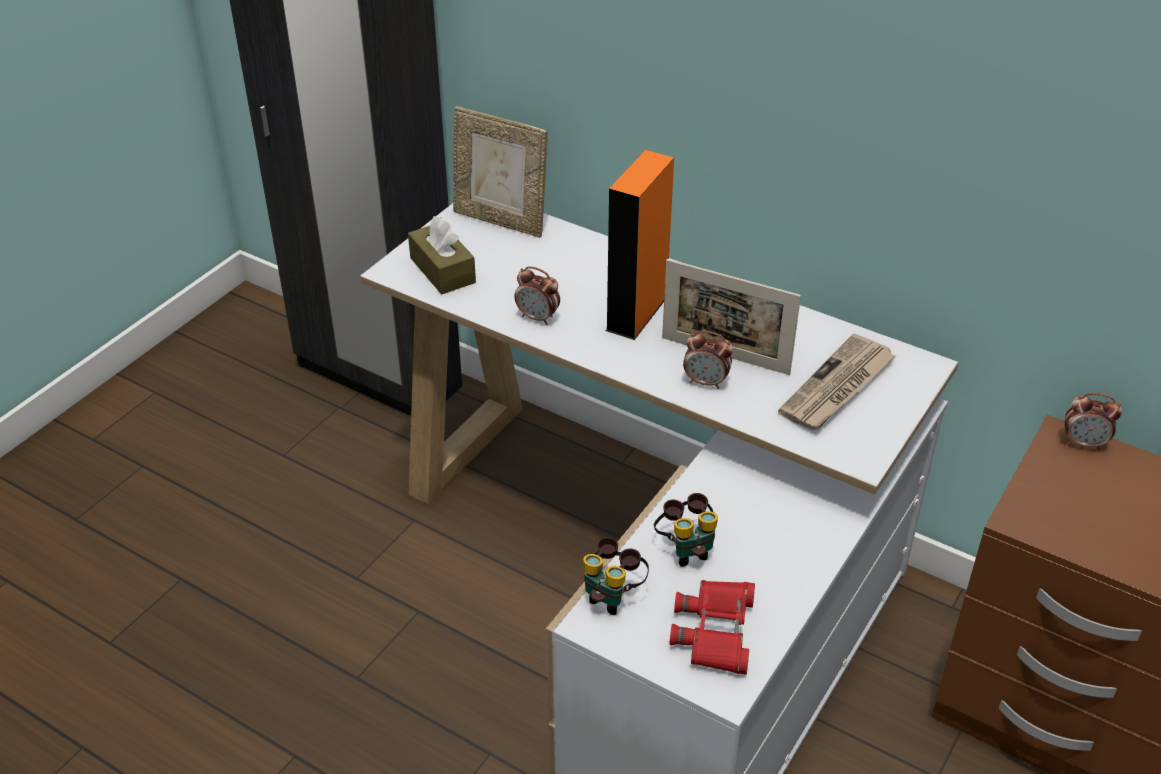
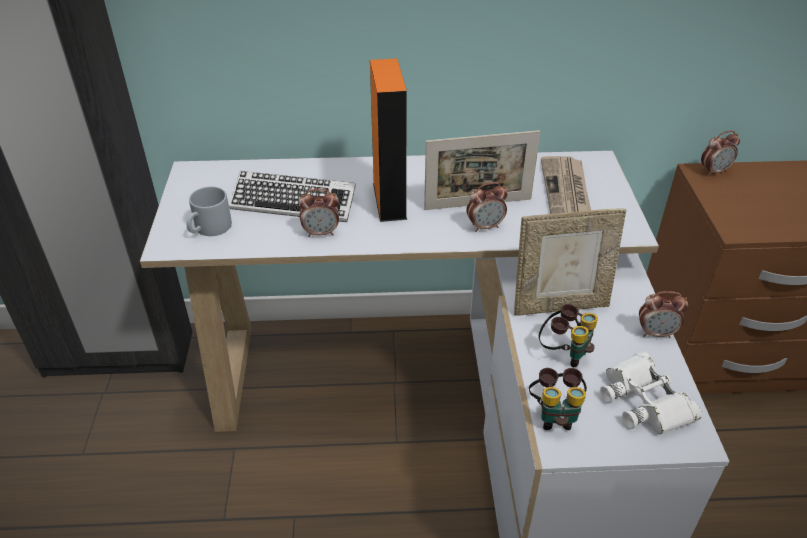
camera: 35 degrees left, 0 degrees up
(442, 270) = (209, 229): brown tissue box -> grey mug
(501, 221) = (221, 176): picture frame -> picture frame (560, 305)
(542, 276) = (293, 203): none -> keyboard
(715, 631) = (644, 401): red binoculars -> white binoculars
(806, 580) = (656, 333): none -> alarm clock

